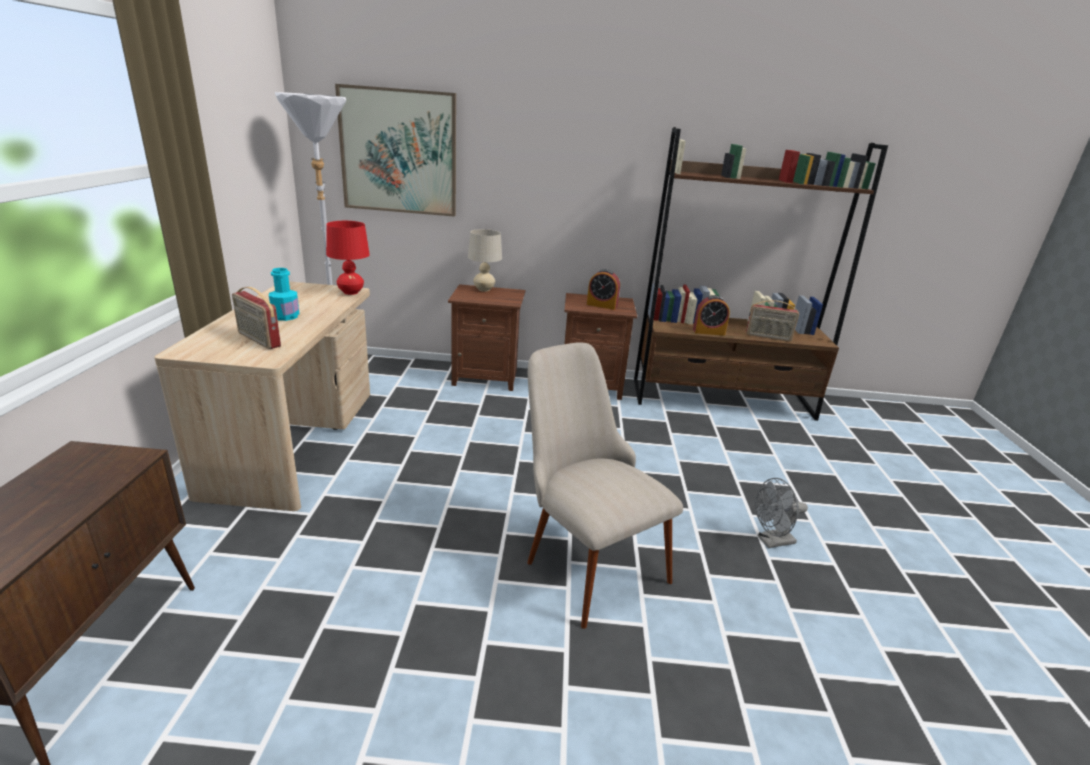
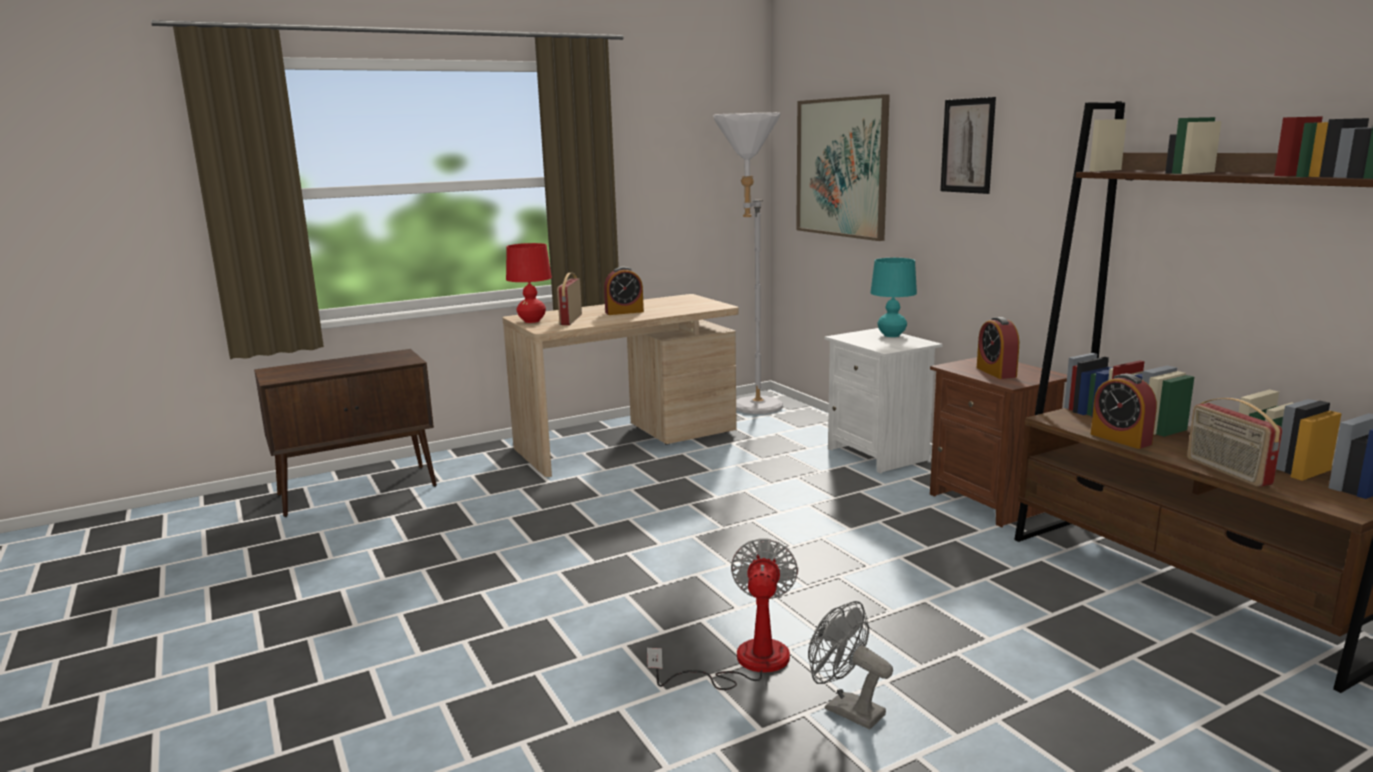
camera: 60 degrees right, 10 degrees down
(286, 316) = (624, 312): turquoise bottle -> alarm clock
(351, 292) = (714, 307): red table lamp -> red table lamp (532, 321)
(484, 289) = (891, 335): beige table lamp -> turquoise table lamp
(486, 377) = (879, 454): brown nightstand -> white nightstand
(542, 144) = (967, 146): none -> picture
(584, 557) = (642, 599): beige chair -> none
(702, 553) = (745, 663): none -> fan

